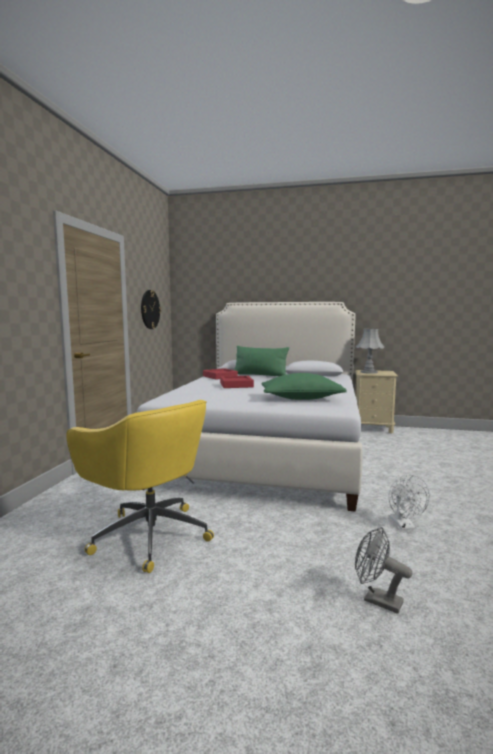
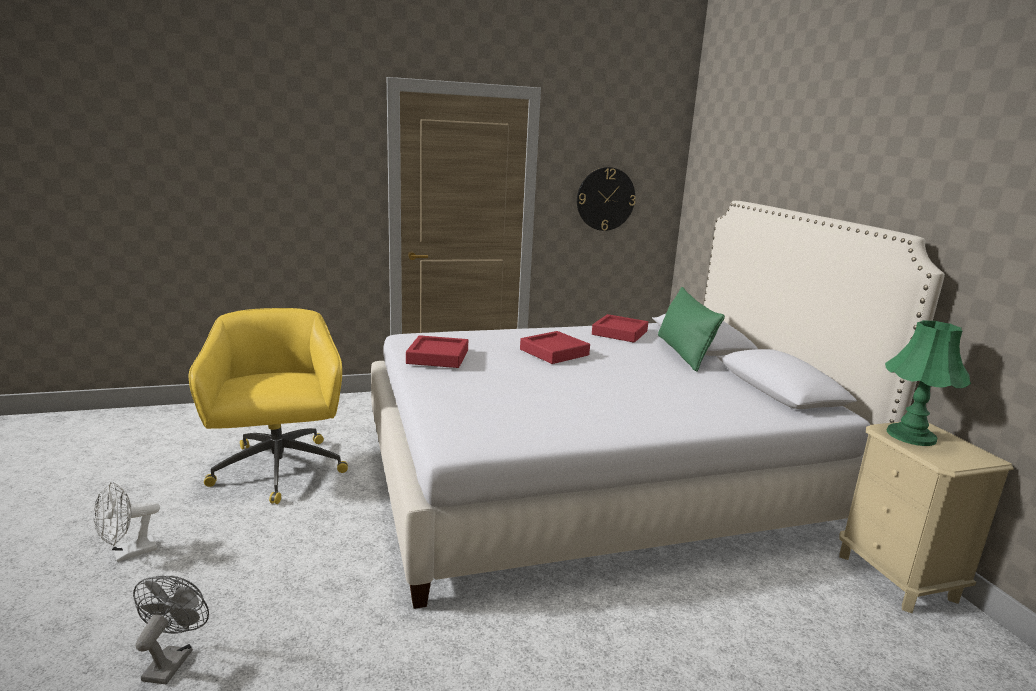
camera: 60 degrees right, 10 degrees up
(149, 534) = (278, 471): yellow office chair -> yellow office chair turned 150 degrees clockwise
(215, 398) = (437, 357): none -> red tray
(301, 398) = (510, 406): green pillow -> none
(369, 372) = (910, 435): grey table lamp -> green table lamp
(404, 526) = (390, 671): white fan -> white fan (128, 553)

